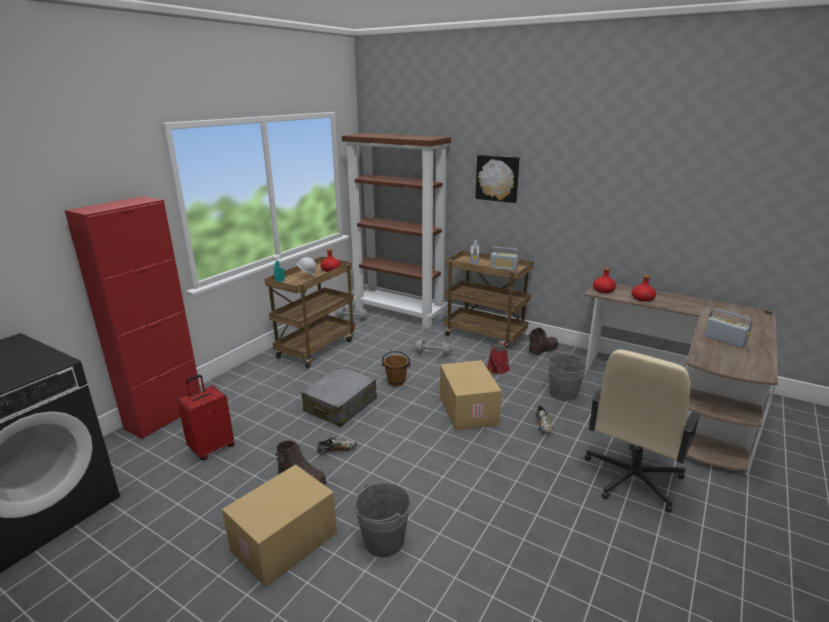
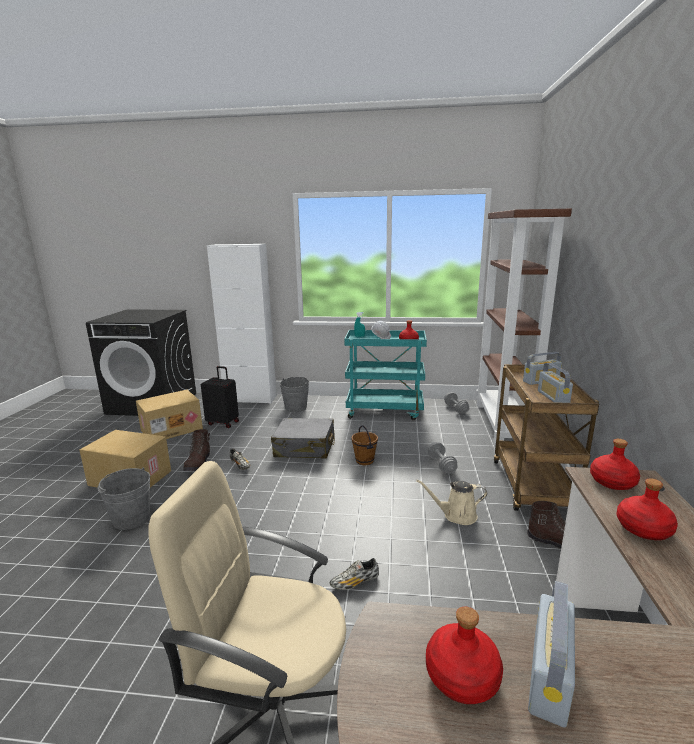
camera: 65 degrees right, 5 degrees down
(165, 416) = (250, 399): red cabinet -> white cabinet
(211, 448) = (223, 423): red suitcase -> black suitcase
(316, 348) = (385, 411): brown cart -> turquoise cart
(467, 410) = (347, 514): cardboard box -> cardboard box (172, 429)
(497, 178) = (597, 266): picture -> none
(497, 369) = (456, 515): red watering can -> beige watering can
(563, 393) = (455, 588): grey bucket -> grey bucket (296, 408)
(727, 354) = (461, 676): none -> red bottle

